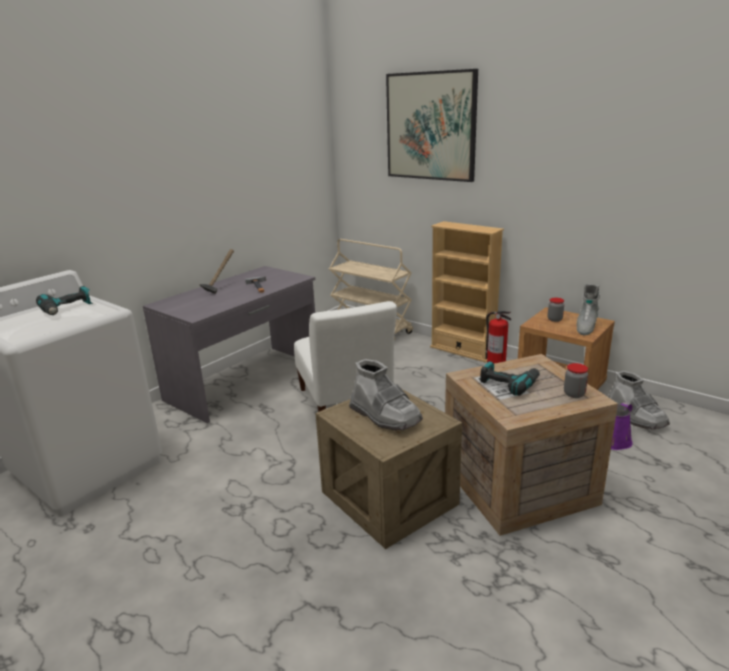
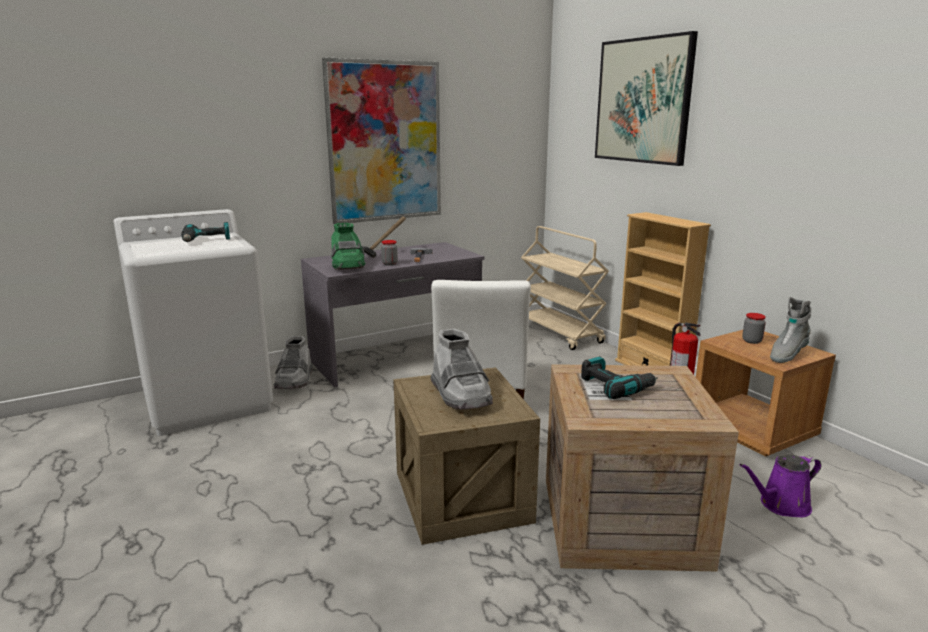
camera: 20 degrees right, 5 degrees down
(199, 307) = (347, 266): none -> green boot
(204, 180) = (385, 142): none -> picture
(574, 394) = (688, 411): jar -> jar (389, 264)
(635, 417) = (837, 485): grey boot -> grey boot (294, 381)

